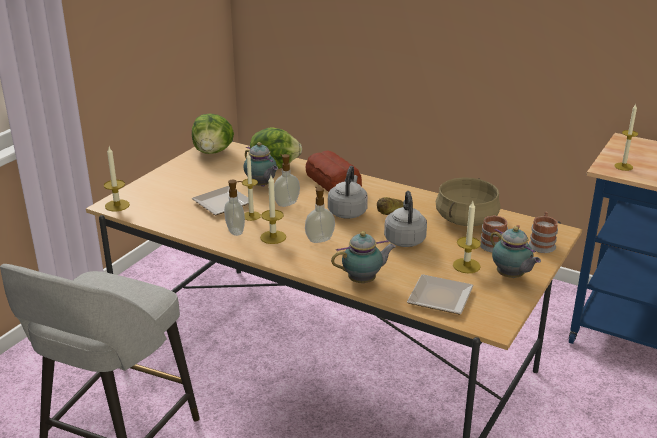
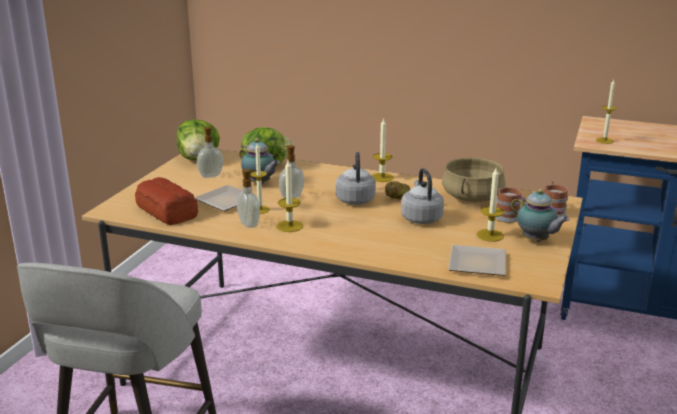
camera: 10 degrees left, 5 degrees down
(117, 205) = (115, 211): candle -> candle (382, 177)
(319, 239) = (337, 224): soap dispenser -> soap dispenser (210, 175)
(333, 182) = (330, 176): bread -> bread (167, 211)
(364, 281) = (396, 256): teapot -> none

